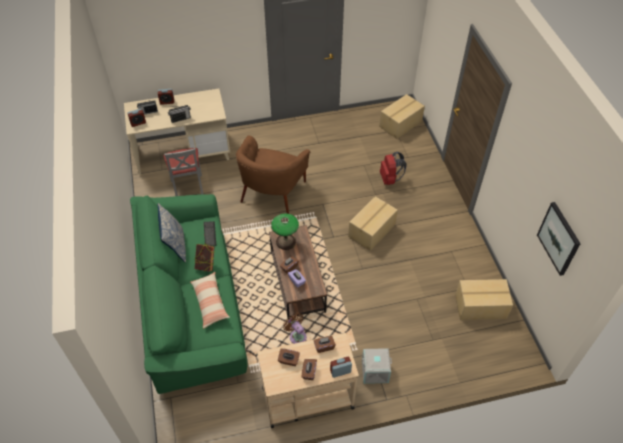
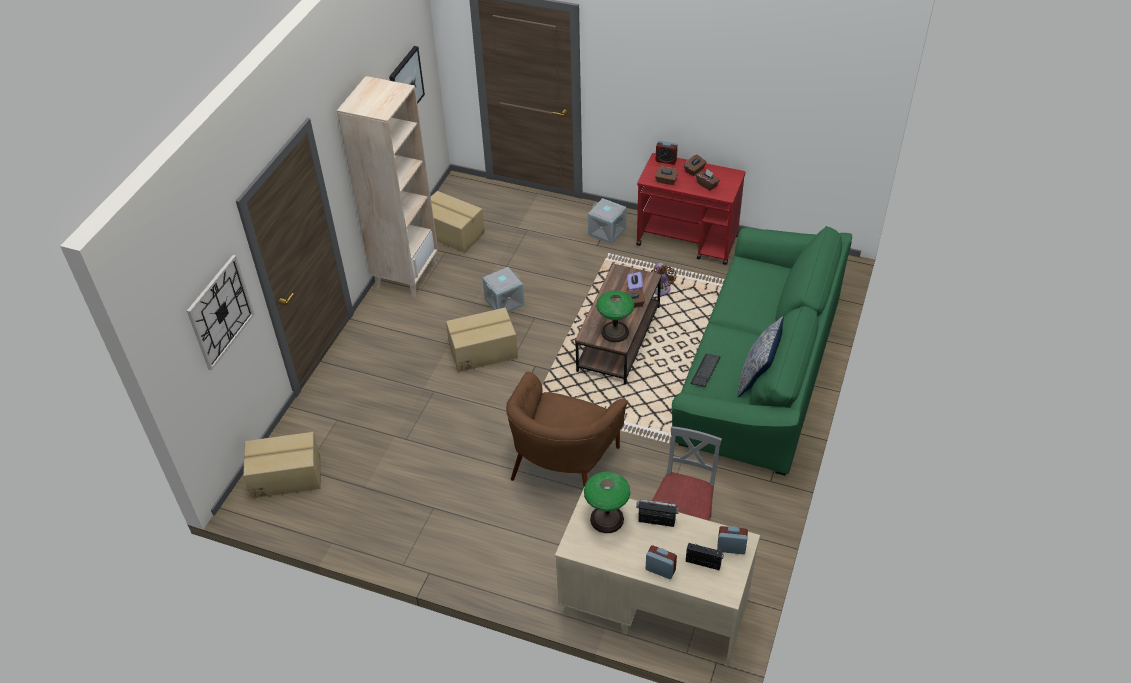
camera: 145 degrees left, 5 degrees down
(205, 109) = (606, 519): none -> table lamp
(206, 264) = (730, 338): book -> none
(210, 303) = (748, 298): pillow -> none
(272, 191) = (563, 463): brown armchair -> brown armchair turned 150 degrees clockwise
(307, 397) = (688, 241): beige cart -> red cart
(390, 179) = (393, 401): red backpack -> none
(392, 270) = (504, 301): none -> grey storage box
(445, 43) = (220, 312): none -> wall clock
(472, 257) = (406, 274): none -> beige bookcase

